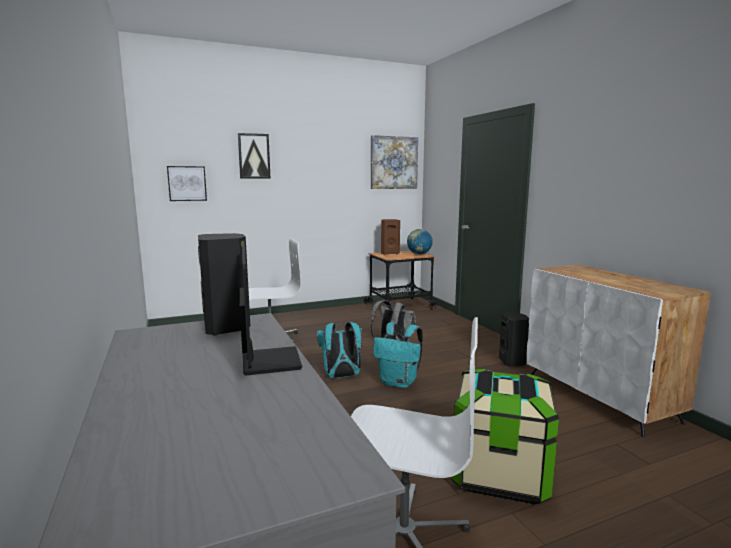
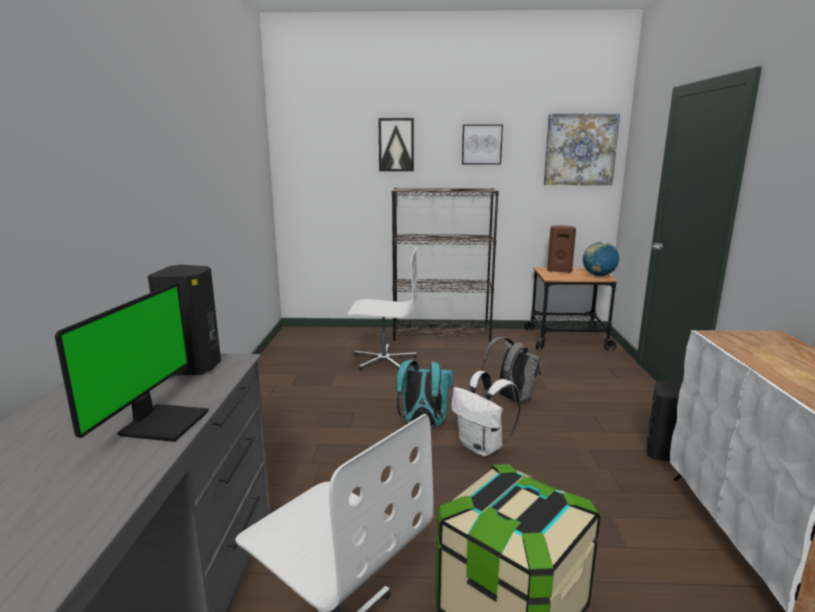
camera: 25 degrees right, 5 degrees up
(187, 183) = (322, 176): picture -> picture (481, 144)
(304, 315) = (442, 335): none -> black bookcase
(399, 383) = (482, 447): turquoise backpack -> white backpack

